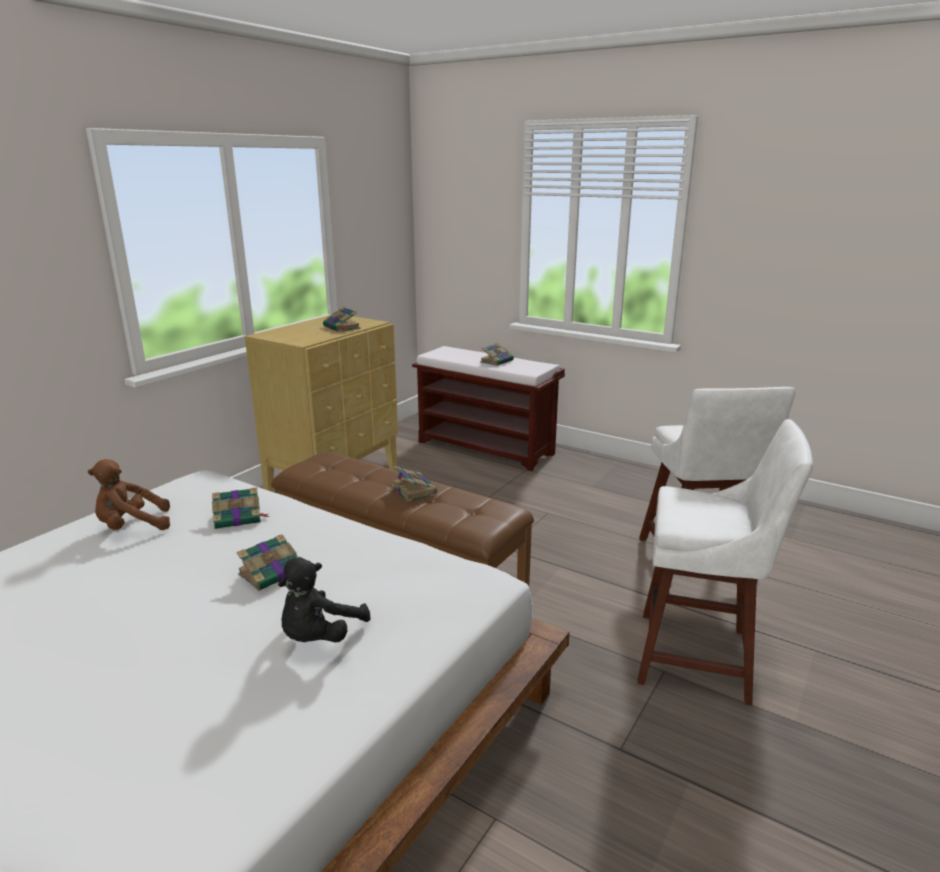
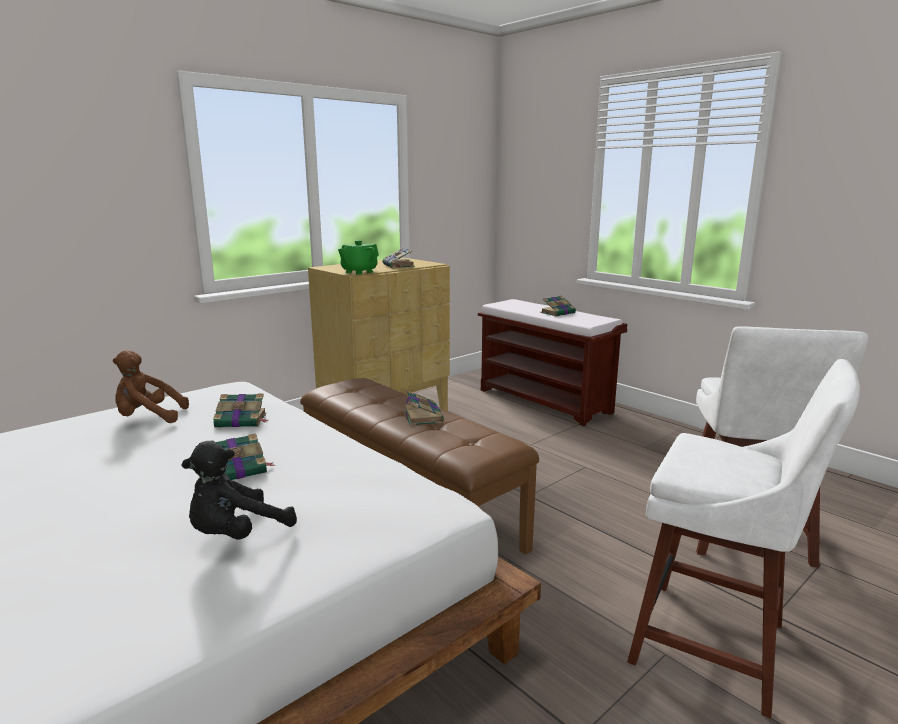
camera: 15 degrees right, 5 degrees down
(308, 340) = (359, 272): none -> green teapot

